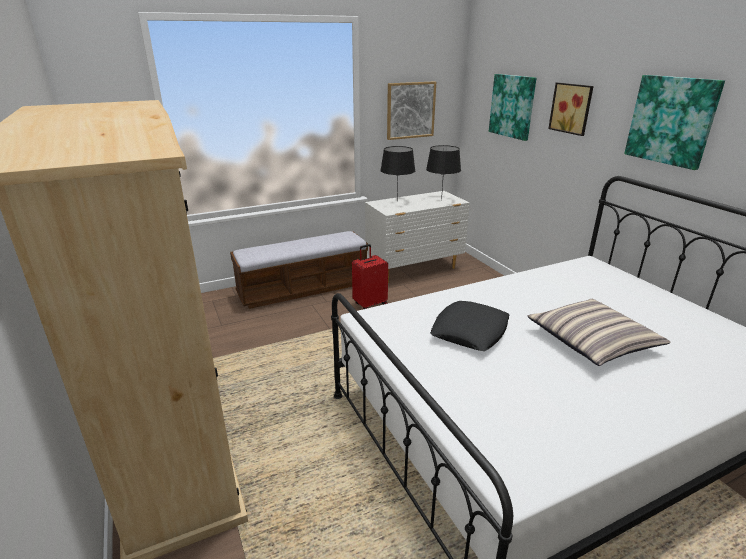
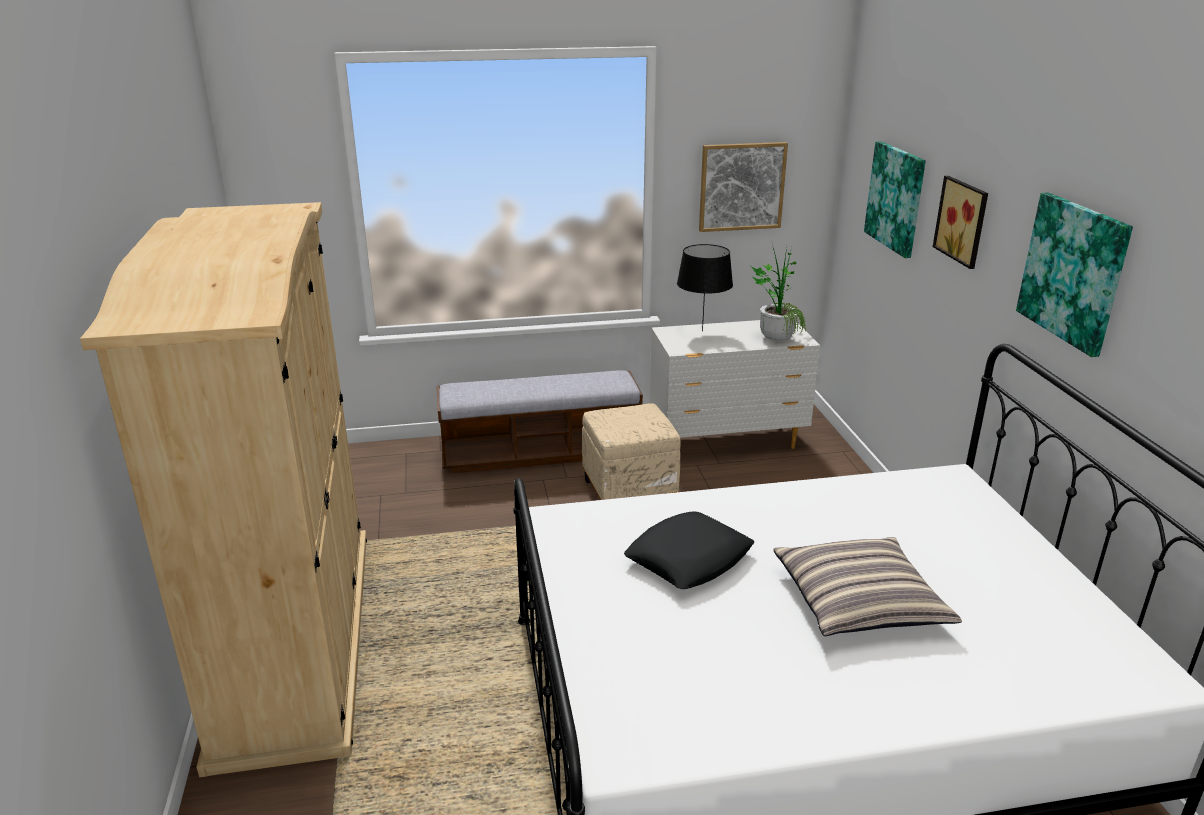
camera: 15 degrees right, 0 degrees up
(370, 304) = (630, 490): red suitcase -> beige ottoman
(441, 200) = (775, 336): black table lamp -> potted plant

